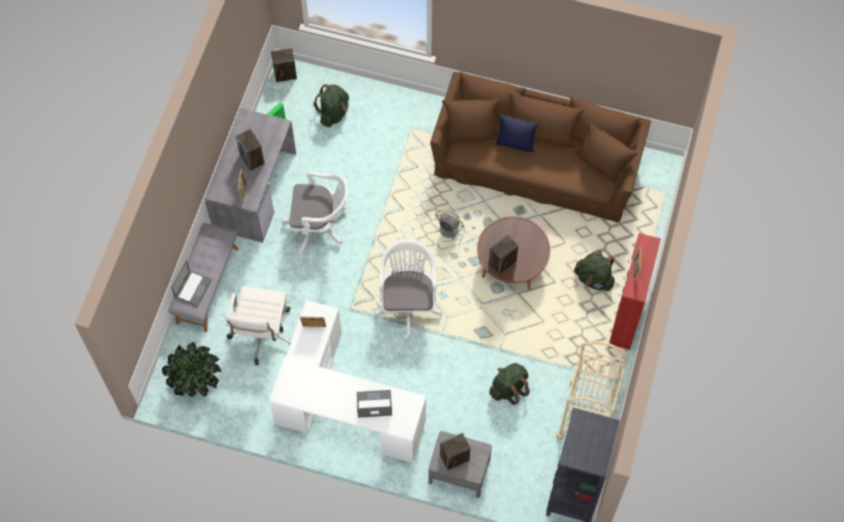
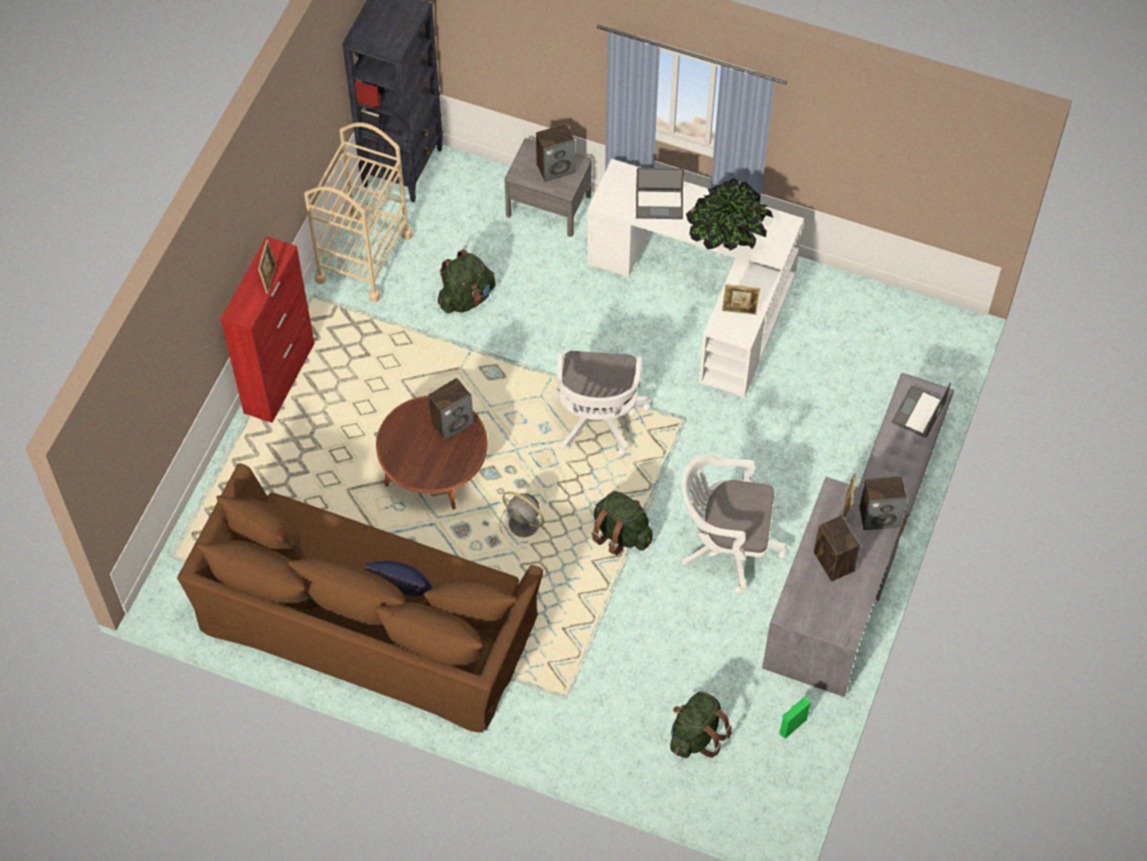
camera: 175 degrees left, 5 degrees down
(195, 380) = (908, 341): potted plant -> potted plant (727, 241)
(262, 334) = (814, 393): white office chair -> none
(285, 74) = (779, 816): speaker -> speaker (879, 516)
(594, 279) = (315, 434): green backpack -> green backpack (621, 534)

